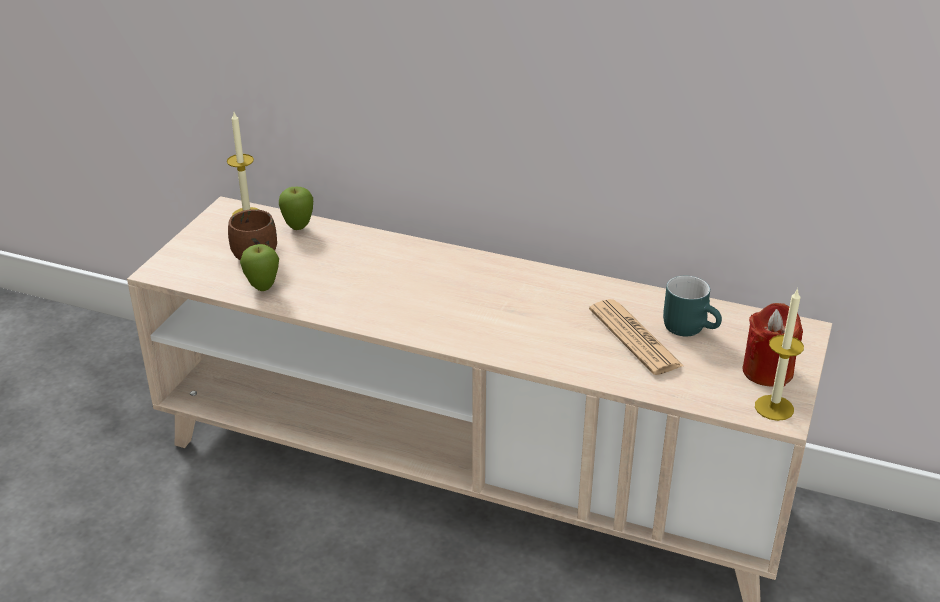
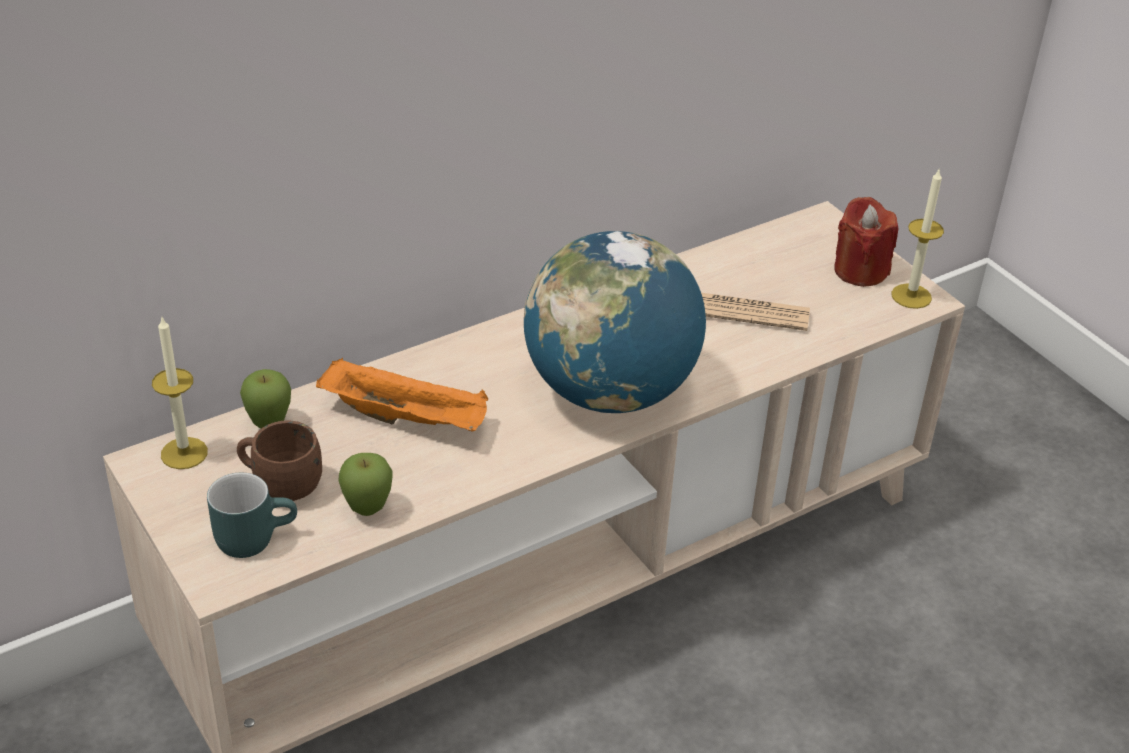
camera: 55 degrees left, 5 degrees up
(358, 265) = (407, 418): none -> orange tray
(475, 323) = (610, 392): none -> globe
(691, 327) = (757, 272): turquoise mug -> turquoise mug (254, 535)

